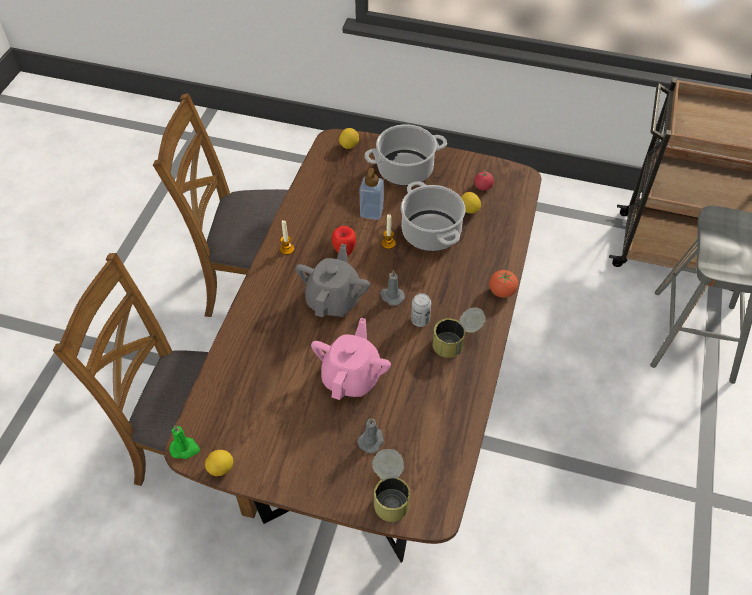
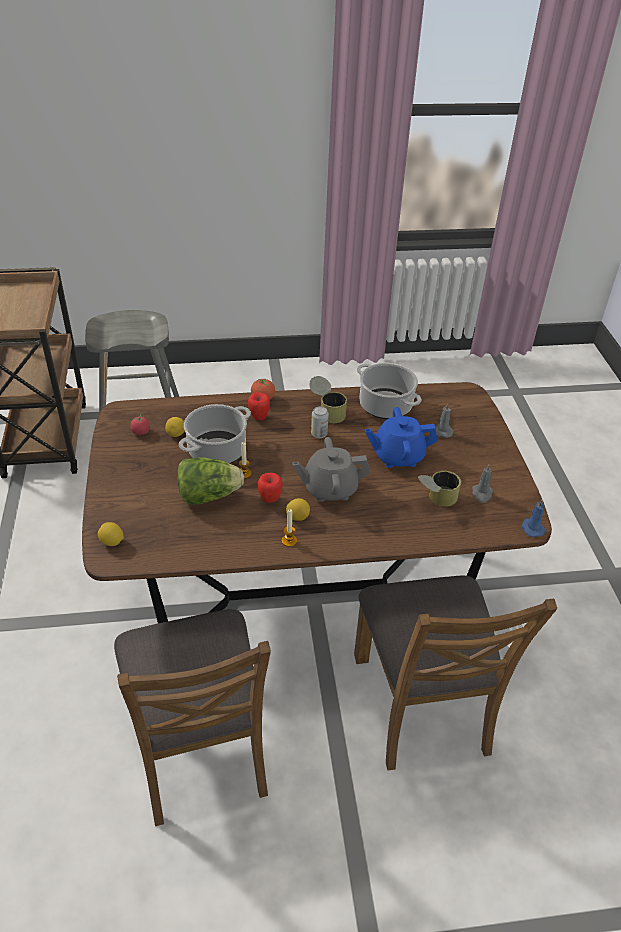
camera: 115 degrees left, 10 degrees down
(185, 448) = (531, 528): green candle -> blue candle
(221, 468) = (528, 501): lemon -> lemon (297, 517)
(351, 377) = (398, 456): pink teapot -> blue teapot
(371, 212) = (208, 495): soap dispenser -> lettuce
(390, 494) = (472, 413): can -> can (435, 499)
(391, 296) = (304, 456): grey candle -> grey candle (482, 494)
(405, 169) = (136, 488): cooking pot -> cooking pot (384, 405)
(470, 279) = (259, 417): none -> apple

